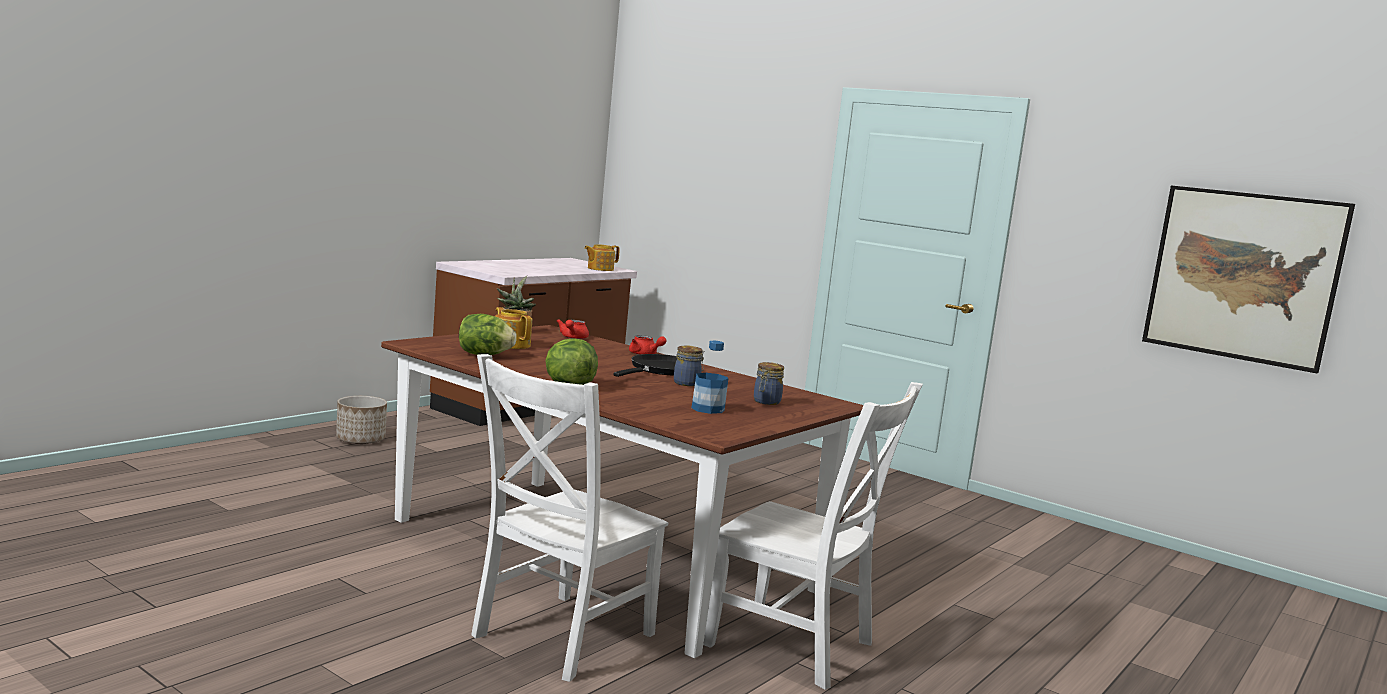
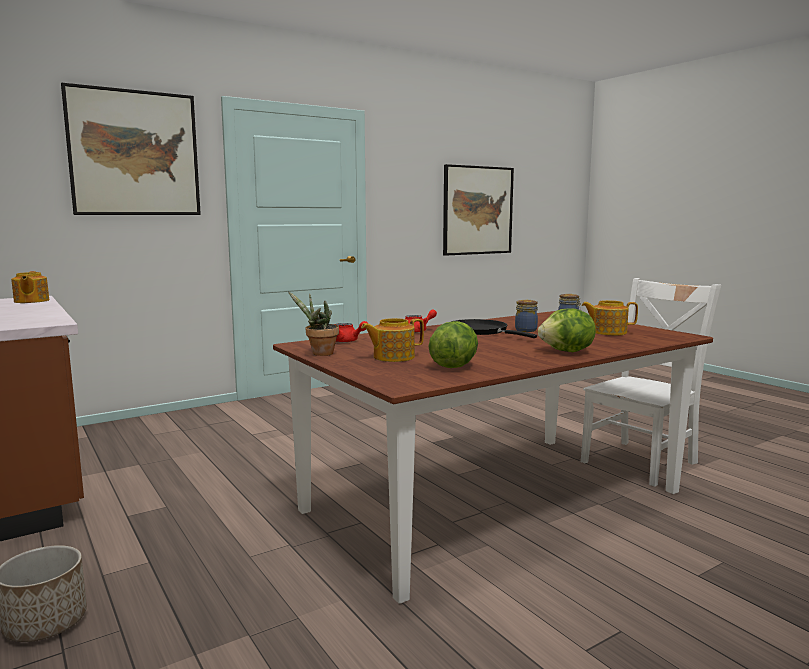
camera: 70 degrees left, 0 degrees up
(559, 637) = (672, 535): white chair -> none
(708, 409) = (608, 332): bottle -> teapot
(752, 149) = (134, 153): none -> picture

